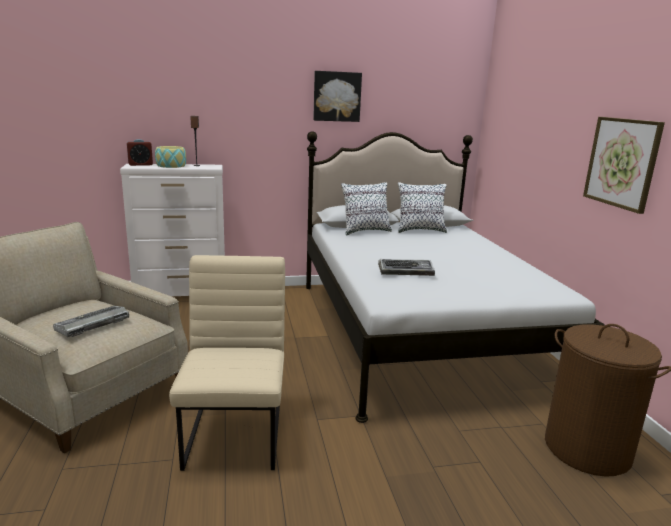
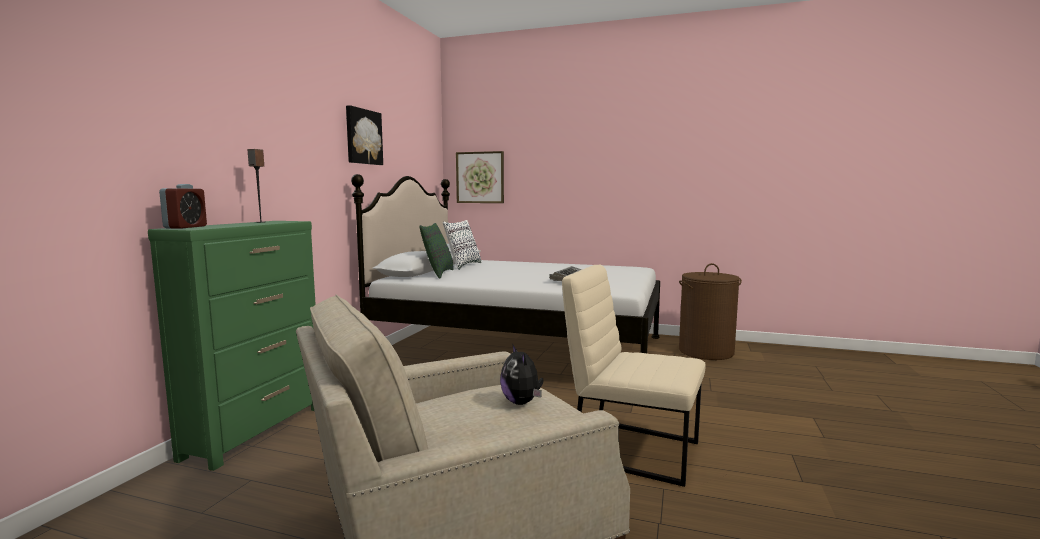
camera: 60 degrees left, 10 degrees down
(92, 325) = (522, 402): keyboard -> plush toy
(171, 165) = (235, 224): bowl -> none
(182, 296) = (257, 431): white dresser -> green dresser
(365, 231) = (438, 274): white pillow -> green pillow
(622, 162) = (630, 177): picture -> picture (480, 177)

